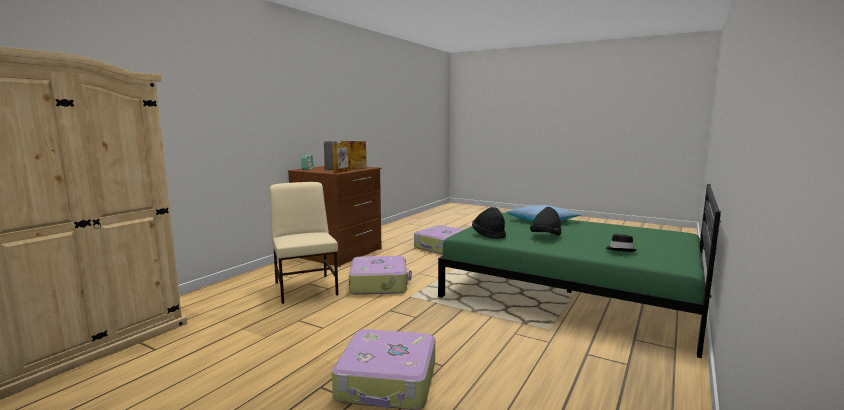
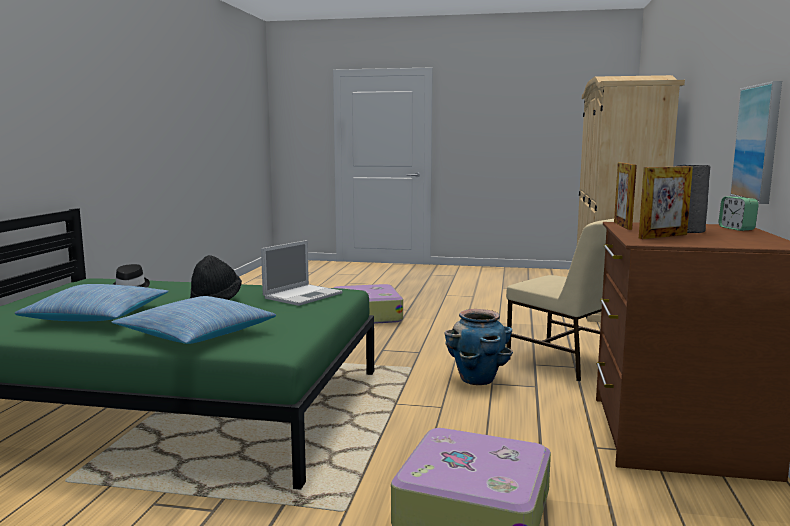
camera: 160 degrees right, 0 degrees up
(280, 132) = (758, 143): none -> picture
(379, 284) = (477, 379): suitcase -> planter
(489, 235) = (304, 295): black hat -> laptop
(607, 233) = (97, 316): none -> pillow

